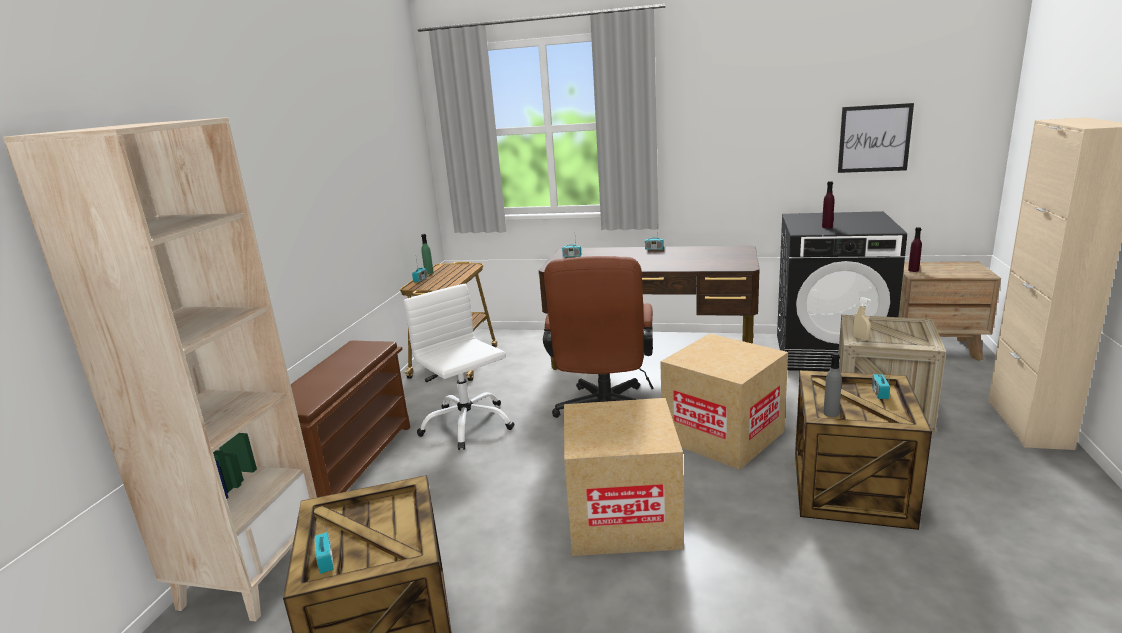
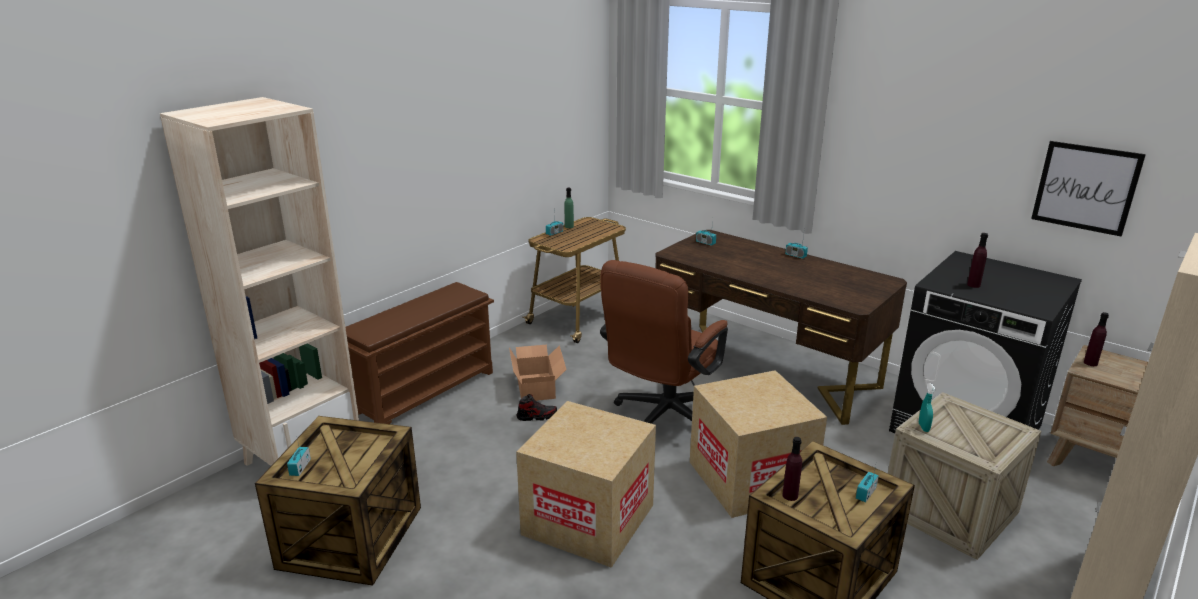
camera: 25 degrees right, 5 degrees up
(466, 424) = (538, 386): white office chair -> cardboard box
(489, 449) = (536, 416): none -> shoe
(831, 413) = (790, 495): grey bottle -> purple bottle
(861, 338) = (923, 427): beige spray bottle -> turquoise spray bottle

